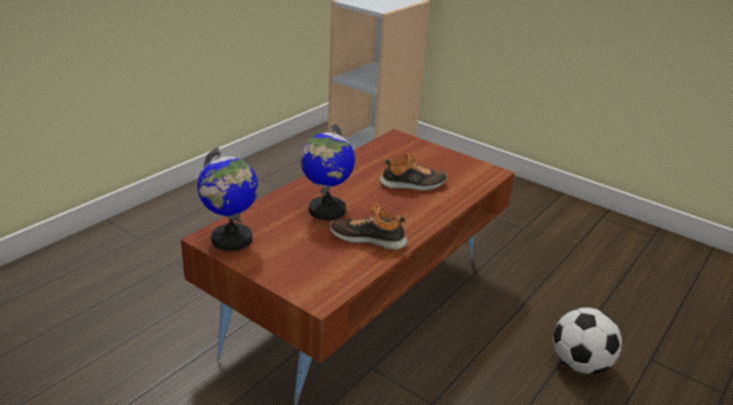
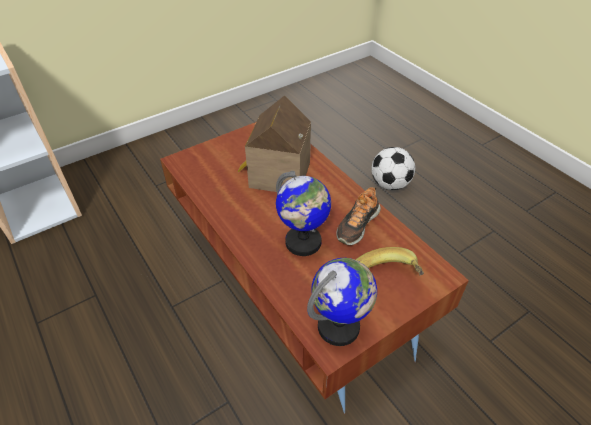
camera: 70 degrees left, 15 degrees up
(300, 261) = (385, 278): none -> banana
(413, 184) = (276, 175): shoe -> toy house

